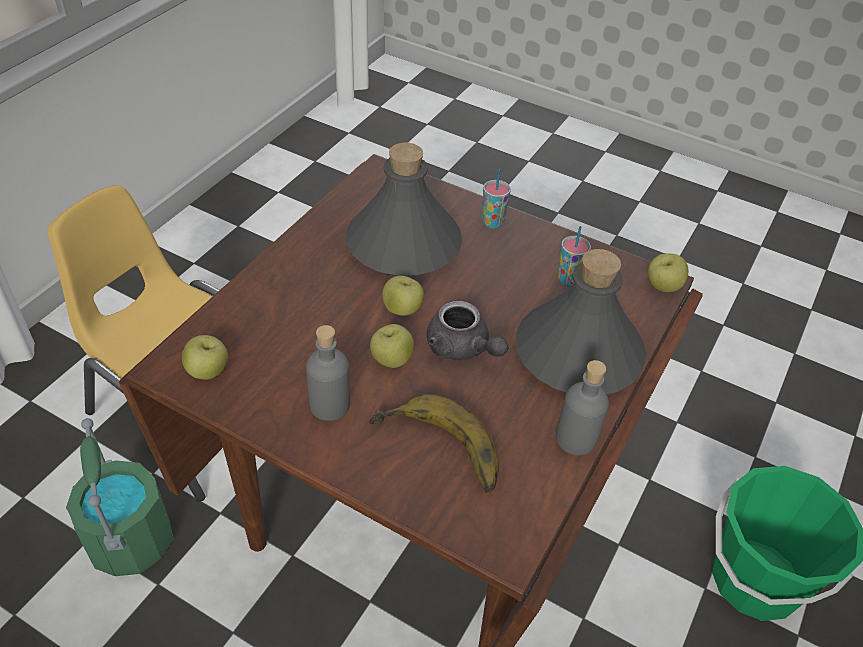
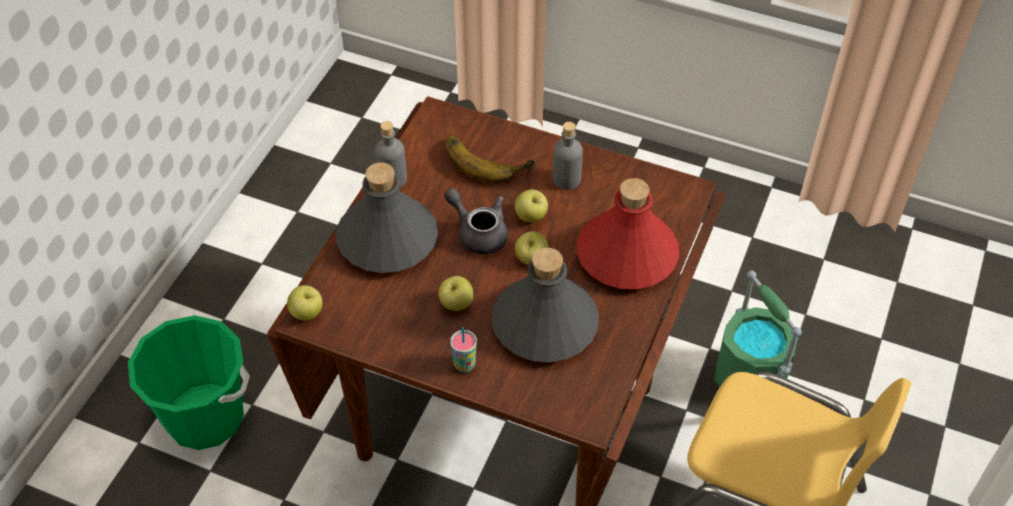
camera: 175 degrees right, 5 degrees up
(208, 371) = (660, 191): apple -> apple (456, 304)
(288, 299) = (627, 256): none -> red bottle
(568, 280) = (392, 308): cup -> none

